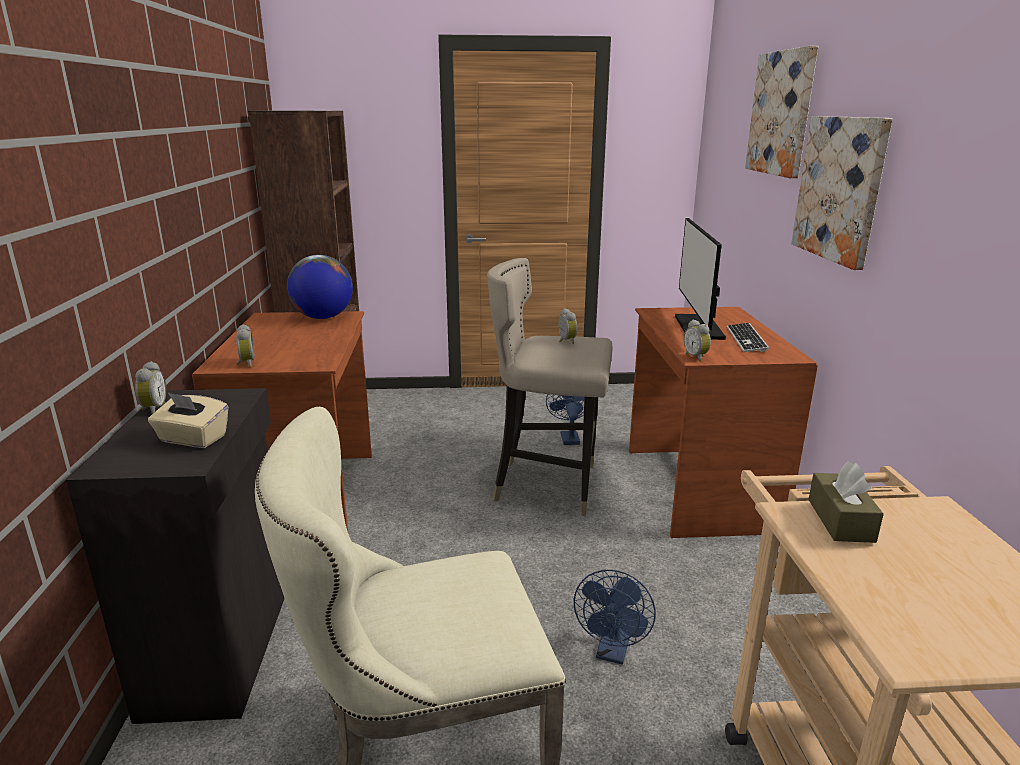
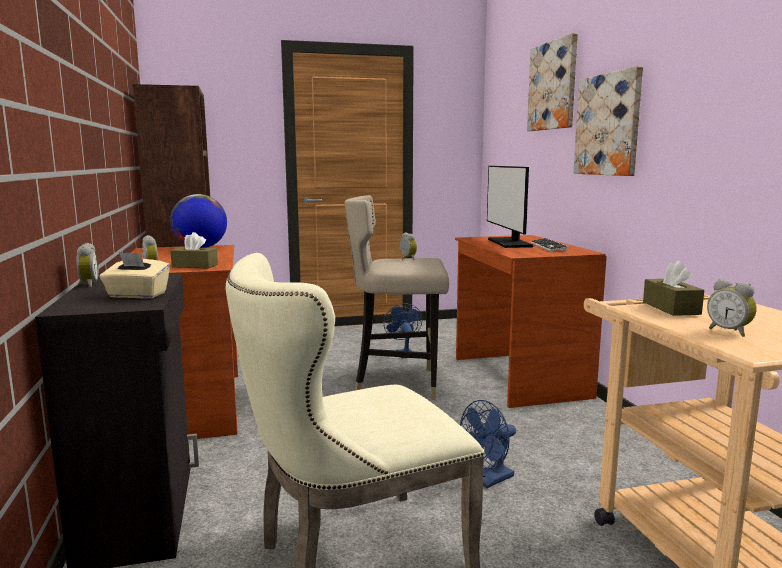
camera: 10 degrees left, 10 degrees down
(298, 360) = (195, 266): none -> brown tissue box
(612, 652) = (488, 480): blue fan -> blue fan turned 45 degrees clockwise
(696, 357) = (517, 254): alarm clock -> alarm clock (729, 332)

